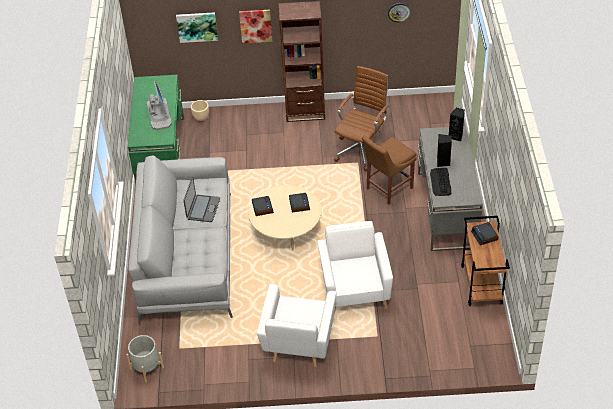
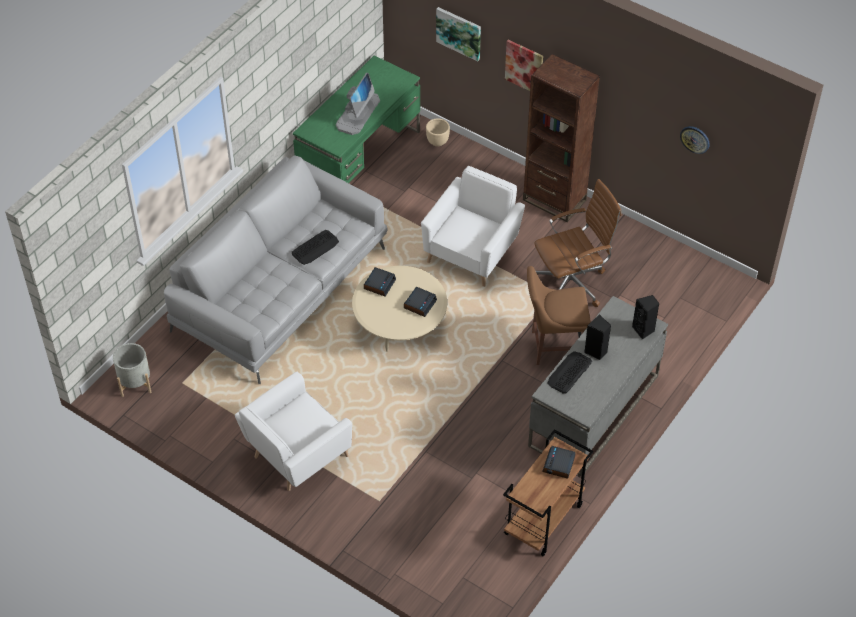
camera: 35 degrees right, 5 degrees up
(203, 209) = (315, 247): laptop -> keyboard
(354, 289) = (407, 435): white armchair -> white armchair (472, 251)

